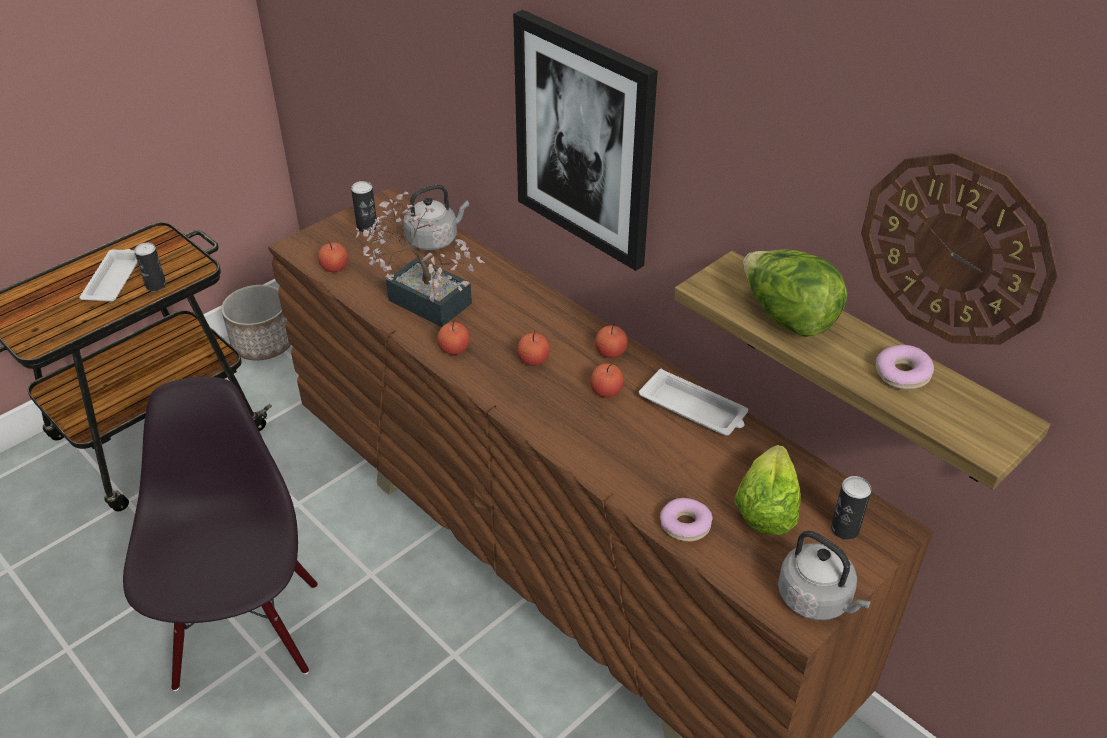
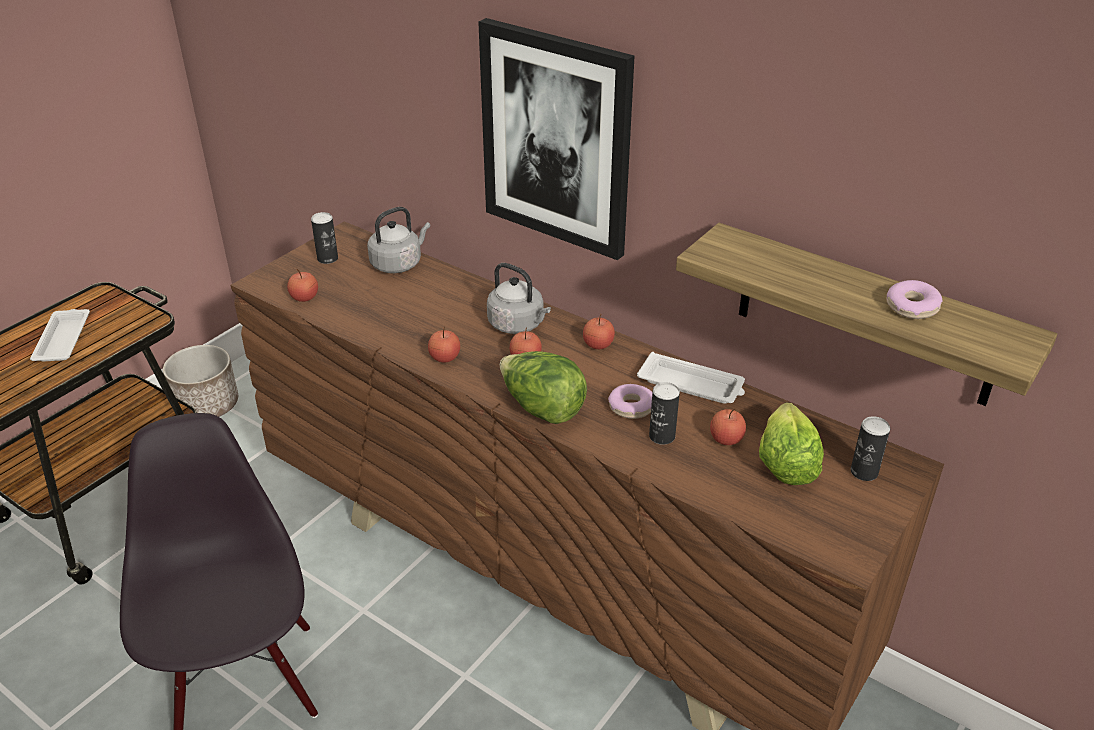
camera: 10 degrees left, 5 degrees down
(156, 285) = (109, 340): can -> can (662, 436)
(423, 297) = (401, 315): potted plant -> none
(606, 391) = (604, 379): apple -> apple (726, 439)
(685, 525) = (715, 487): donut -> donut (631, 407)
(787, 318) = (790, 272): lettuce -> lettuce (542, 409)
(817, 599) = (858, 537): grey kettle -> grey kettle (518, 325)
(955, 250) = (953, 180): wall clock -> none

